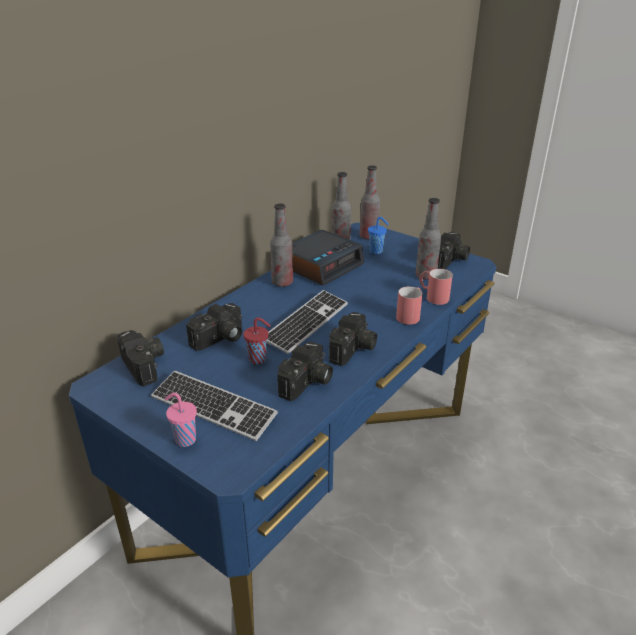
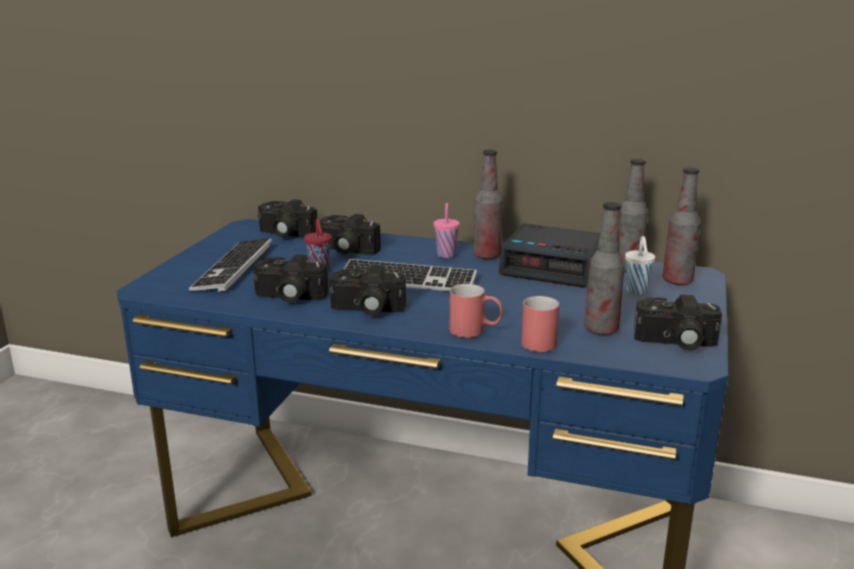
camera: 70 degrees right, 10 degrees down
(146, 365) = (285, 234): camera -> camera turned 75 degrees clockwise
(184, 439) = (184, 266): pink cup -> pink cup (446, 254)
(376, 251) = (636, 291): blue cup -> white cup

